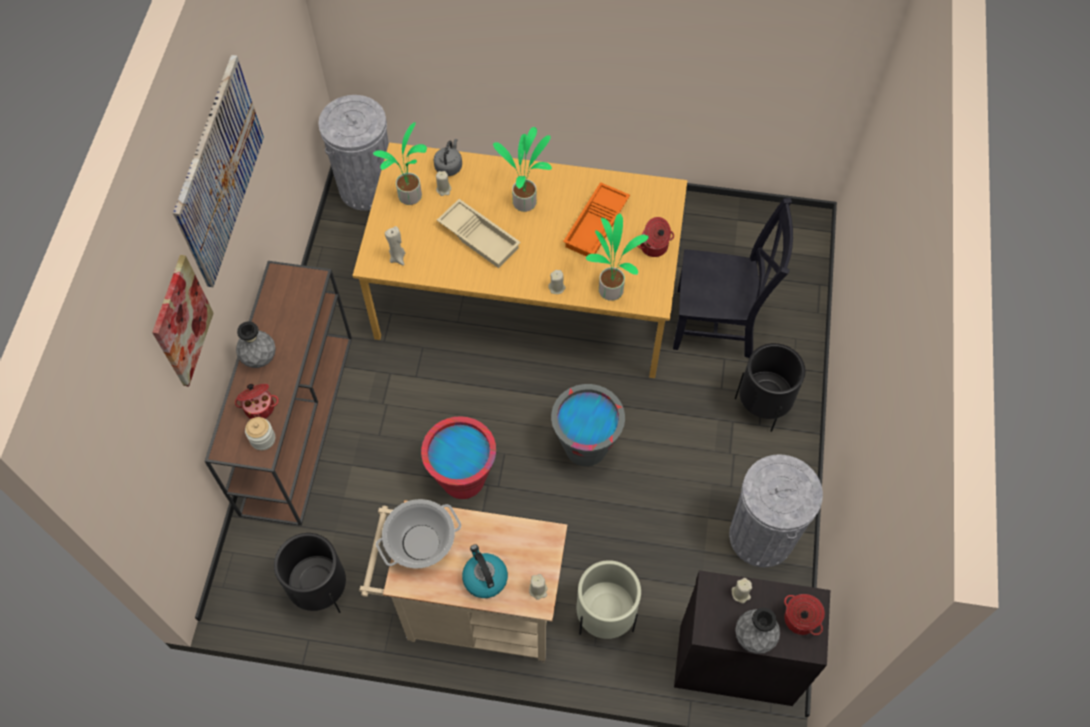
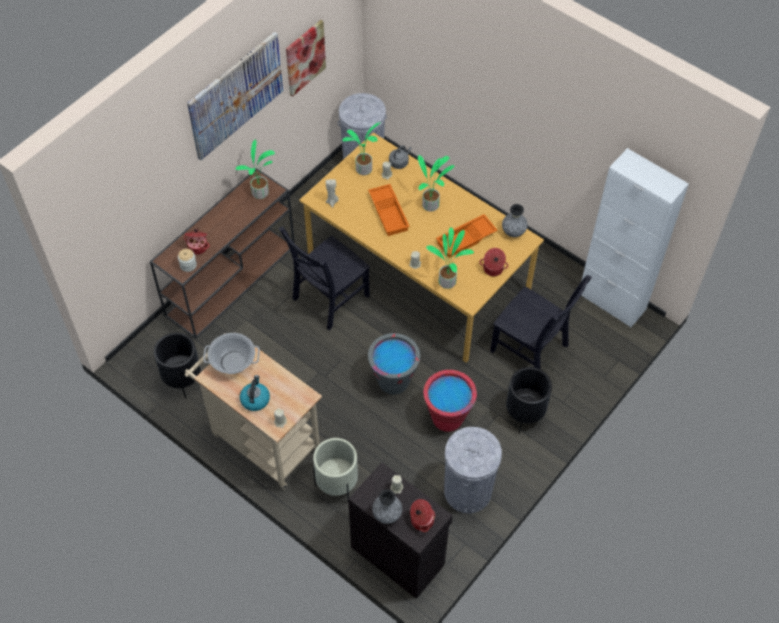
camera: 30 degrees right, 5 degrees down
(181, 321) = (168, 168): picture -> picture (305, 57)
(260, 358) = (215, 220): grey vase -> grey vase (513, 232)
(297, 292) = (261, 194): none -> potted plant
(438, 384) = (328, 299): none -> black chair
(463, 479) = (306, 361): red bucket -> red bucket (447, 417)
(480, 237) = (389, 213): beige tray -> orange tray
(767, 219) = (612, 301): none -> white cabinet

